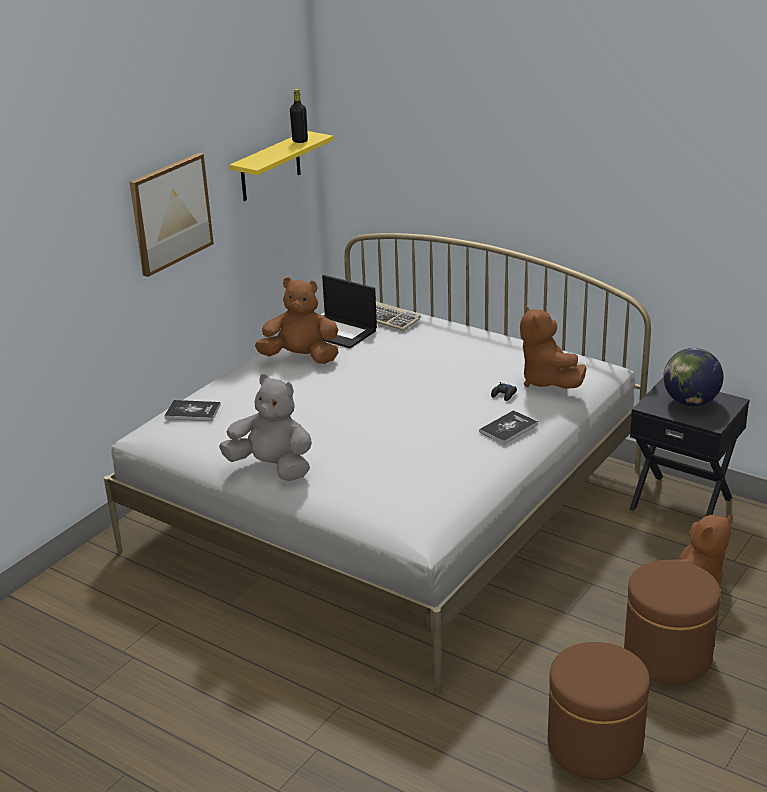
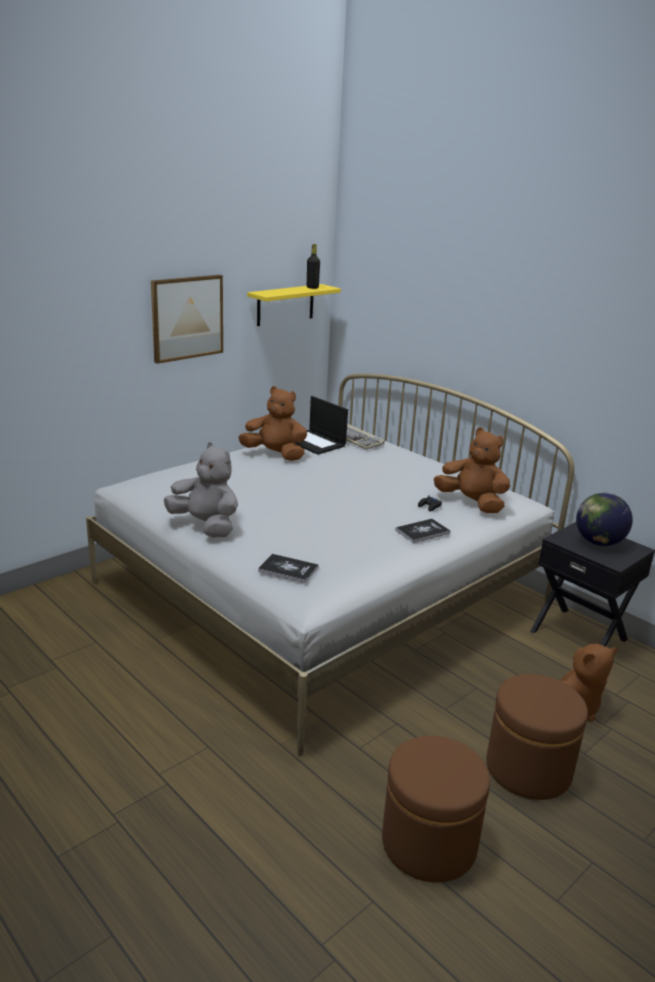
camera: 10 degrees right, 5 degrees down
(192, 412) = (167, 476): book -> book (288, 569)
(547, 381) = (472, 503): brown plush toy -> brown plush toy turned 135 degrees clockwise

